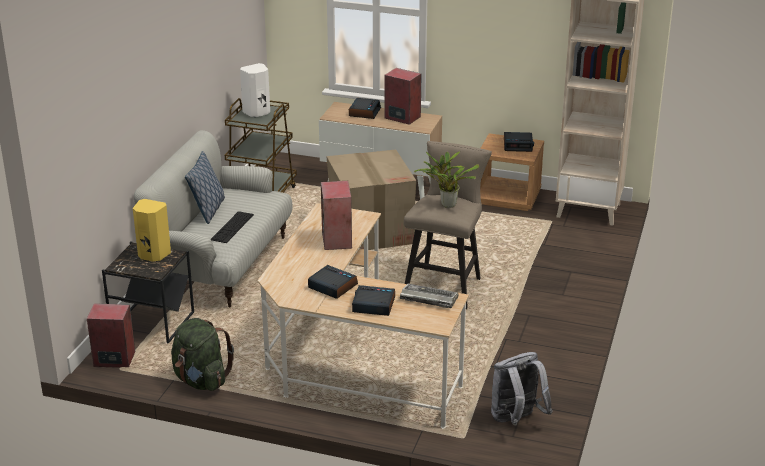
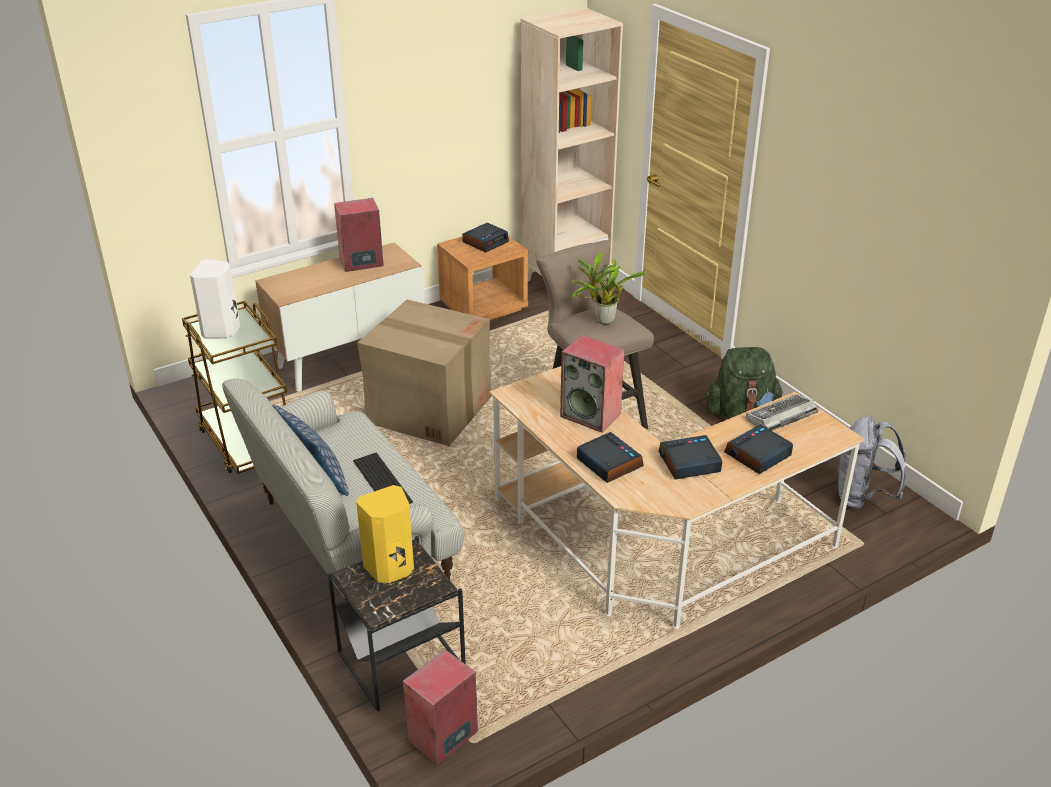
camera: 50 degrees left, 5 degrees up
(201, 380) = (575, 680): green backpack -> green backpack (741, 412)
(364, 112) = (312, 275): alarm clock -> alarm clock (608, 463)

